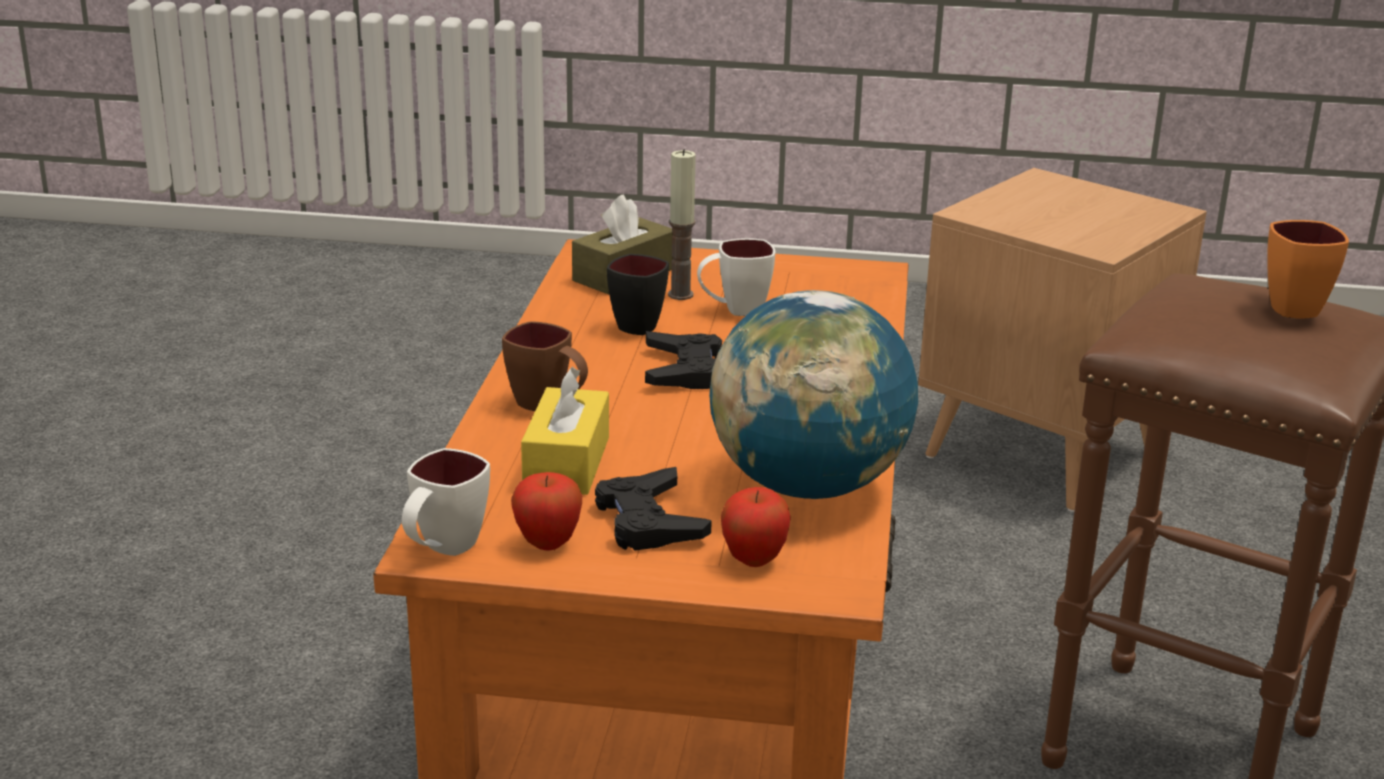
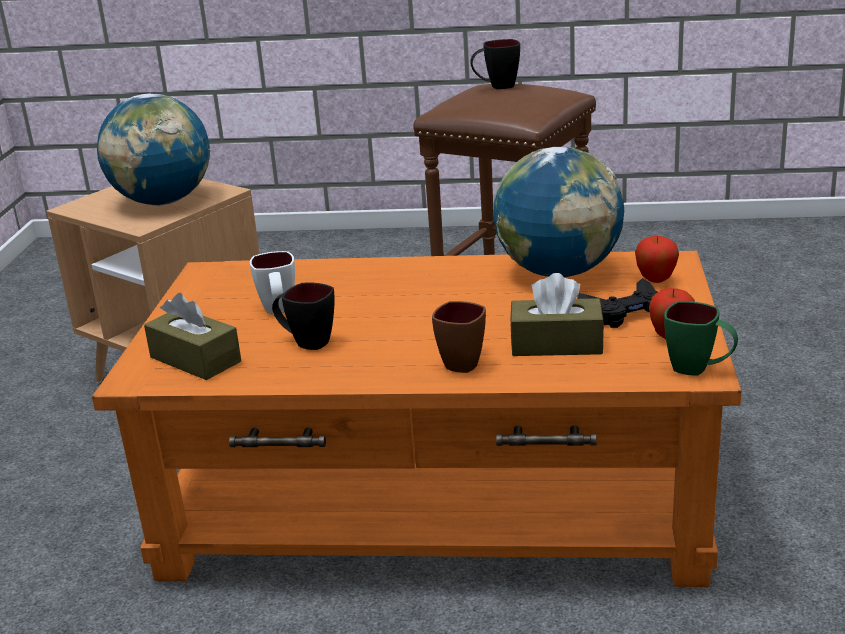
camera: 90 degrees left, 0 degrees up
(443, 550) = (699, 369): white mug -> green mug
(566, 463) = (556, 344): yellow tissue box -> brown tissue box
(680, 295) = (244, 333): candle -> none
(684, 370) = (393, 320): black game controller -> none
(1058, 219) = (163, 202): none -> globe
(1288, 305) = (496, 87): orange mug -> black mug

